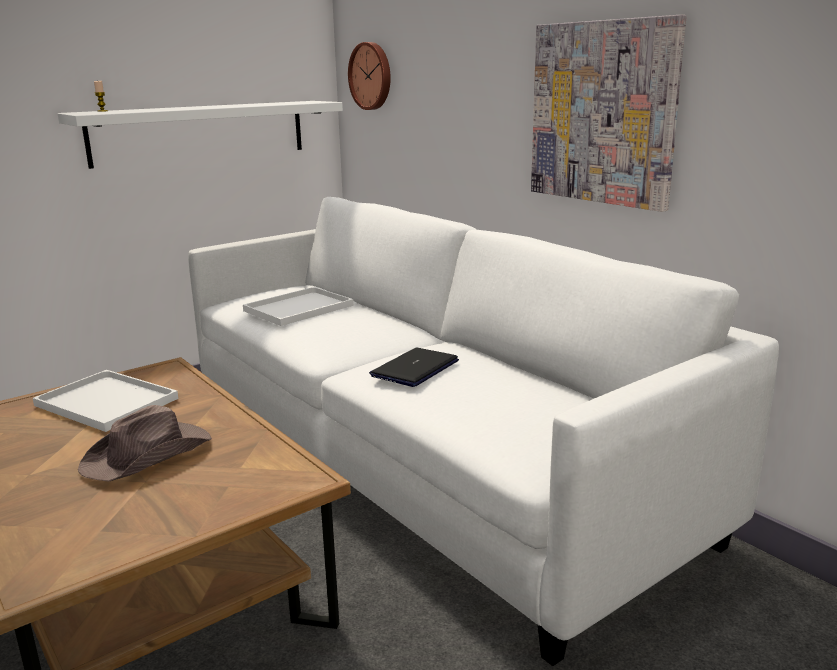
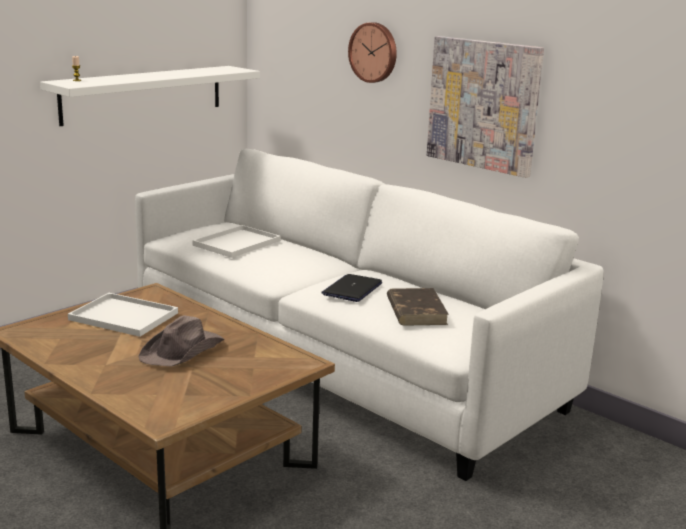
camera: 10 degrees left, 0 degrees up
(372, 76) = (284, 50): wall clock -> wall clock (374, 52)
(492, 401) = (416, 310): none -> brown book

